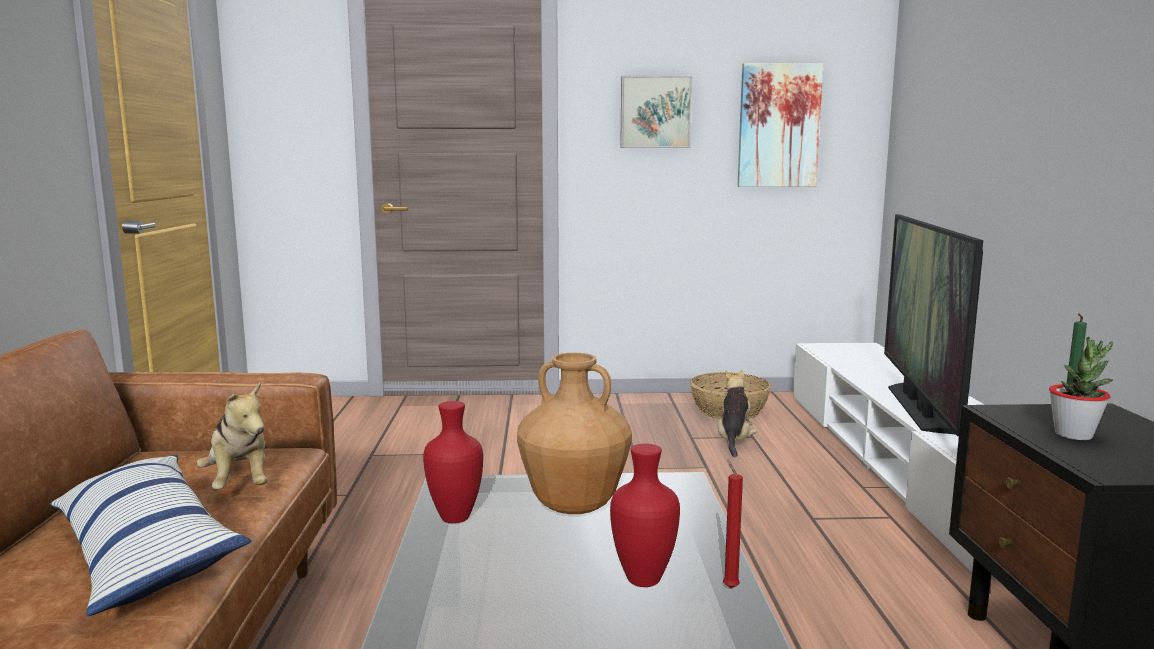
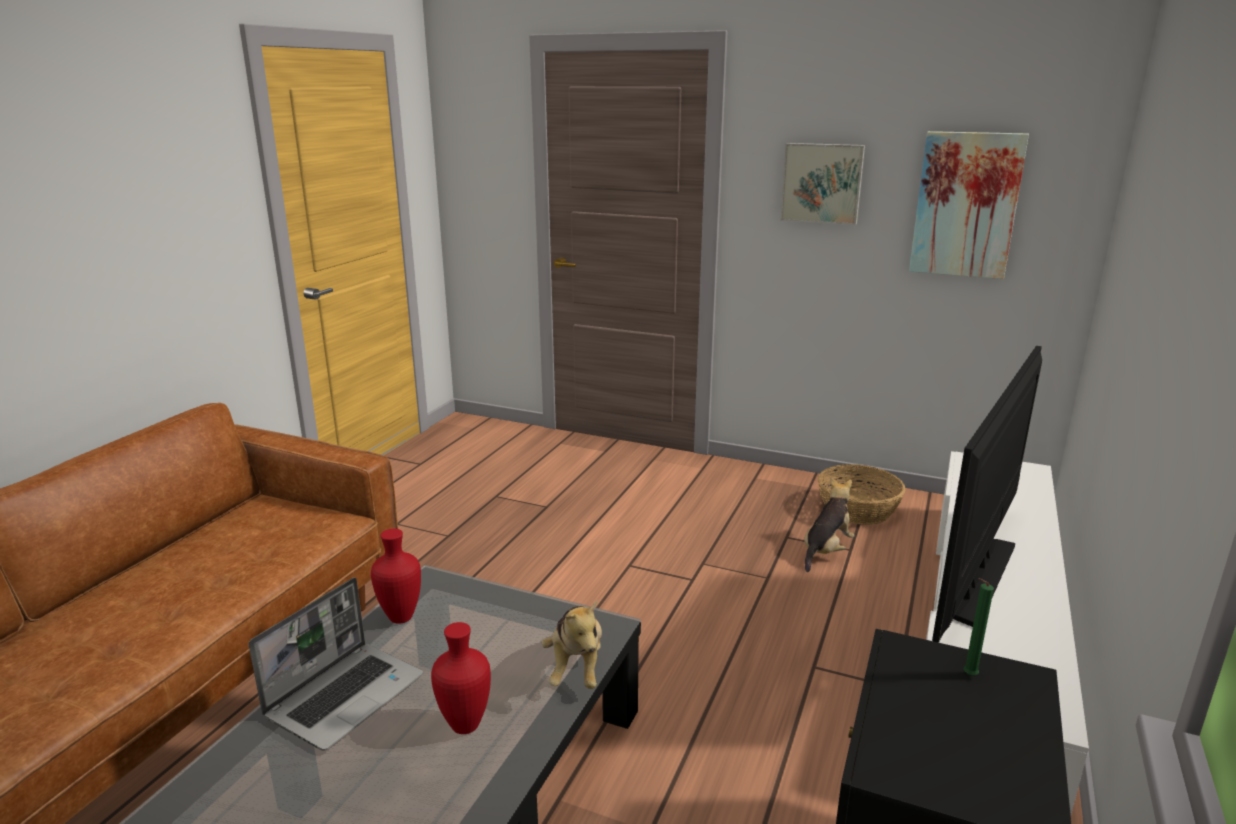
camera: 25 degrees right, 10 degrees up
(144, 552) = (181, 599): pillow -> none
(240, 484) = (287, 546): plush toy -> plush toy (576, 667)
(474, 590) = (346, 695): none -> laptop
(575, 507) = (495, 631): brown vase -> none
(729, 587) = (519, 755): red candle -> none
(1074, 435) = (928, 706): potted plant -> none

